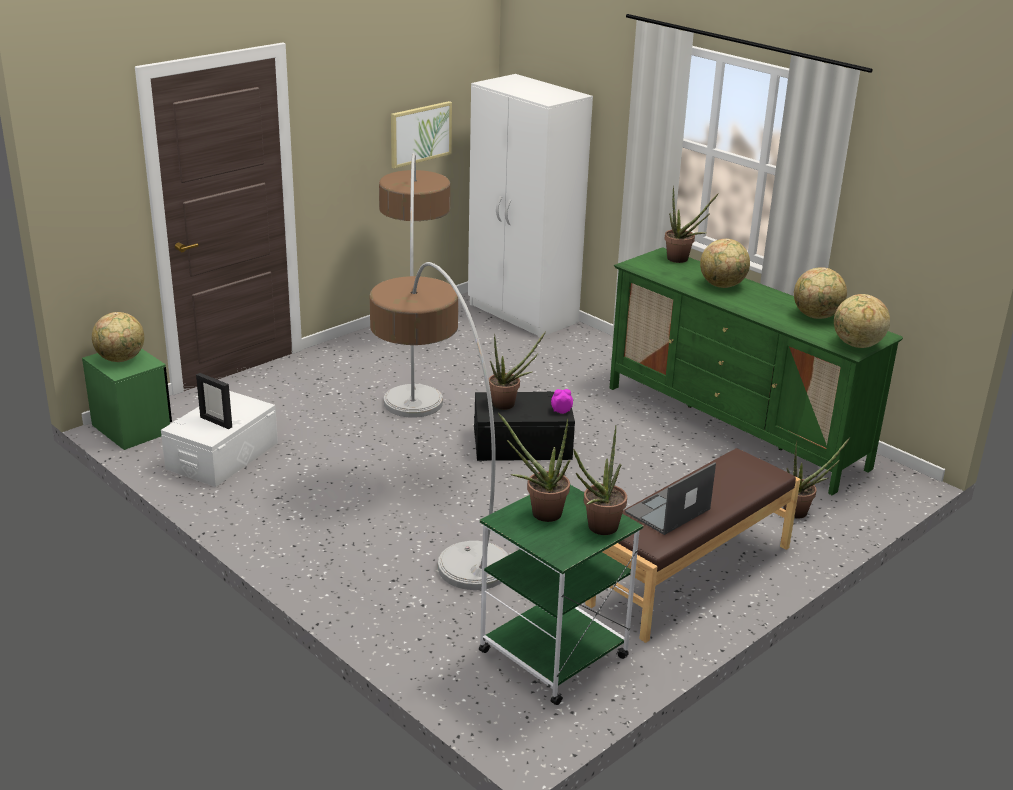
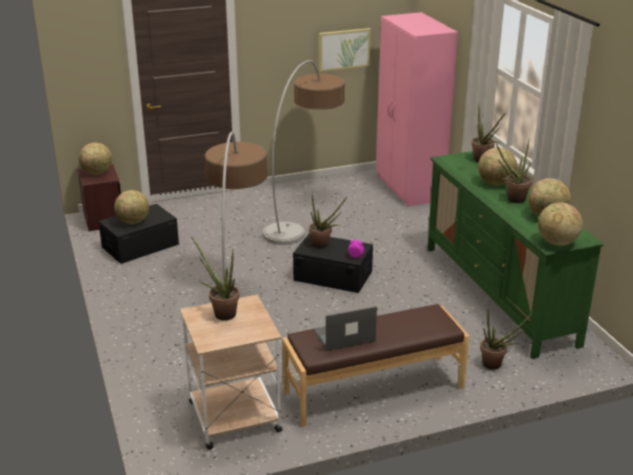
camera: 25 degrees right, 0 degrees up
(132, 428) = (103, 219): green nightstand -> brown nightstand
(216, 422) = (133, 222): picture frame -> globe
(222, 456) = (140, 246): white storage box -> black storage box
(523, 314) = (409, 188): white wardrobe -> pink wardrobe
(552, 655) = (233, 417): green cart -> beige cart
(598, 529) = (248, 332): potted plant -> potted plant (512, 200)

